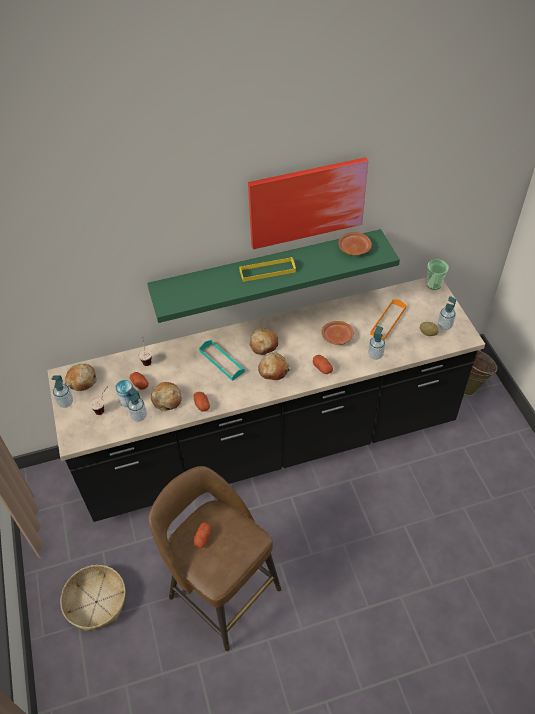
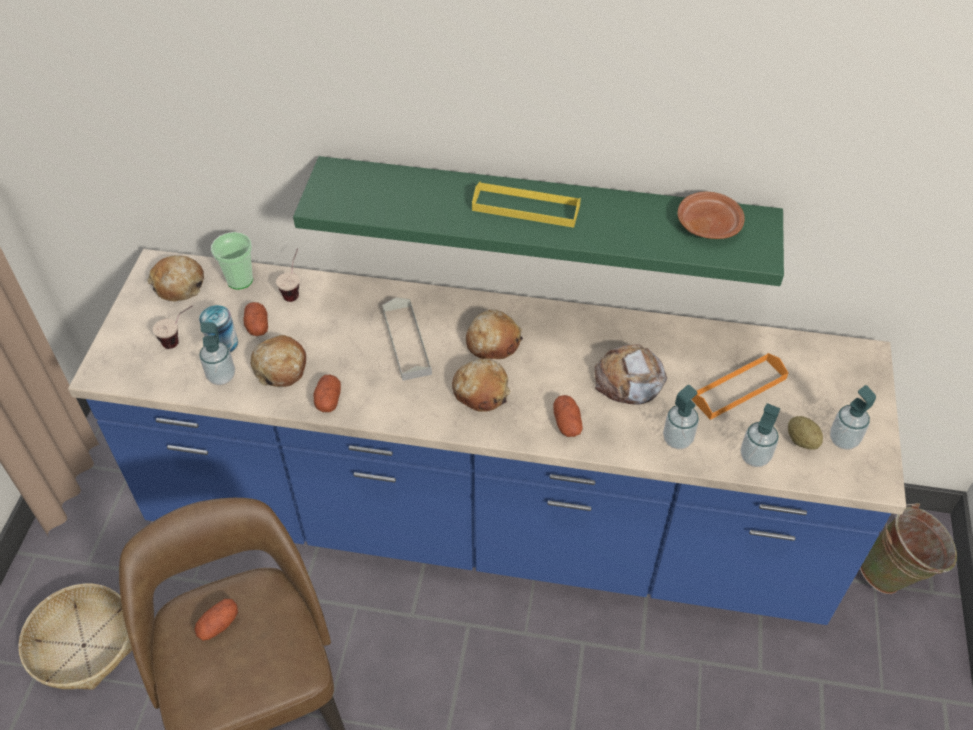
camera: 25 degrees right, 0 degrees up
(65, 402) = (133, 308): soap dispenser -> soap dispenser (754, 457)
(221, 361) = (406, 342): turquoise tray -> grey tray
(271, 445) = (486, 524): black counter -> blue counter
(307, 202) = (635, 102): picture -> none
(337, 336) = (629, 379): brown plate -> bread
(434, 284) = (867, 357): cup -> cup (240, 280)

